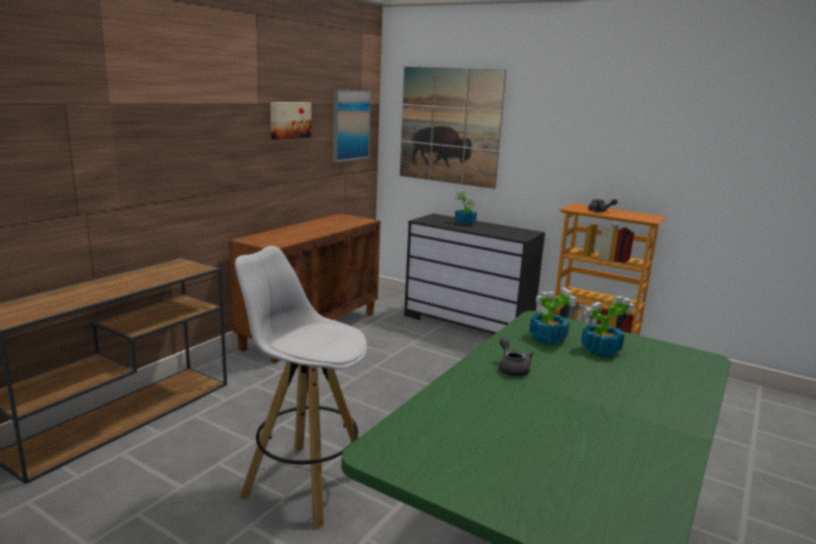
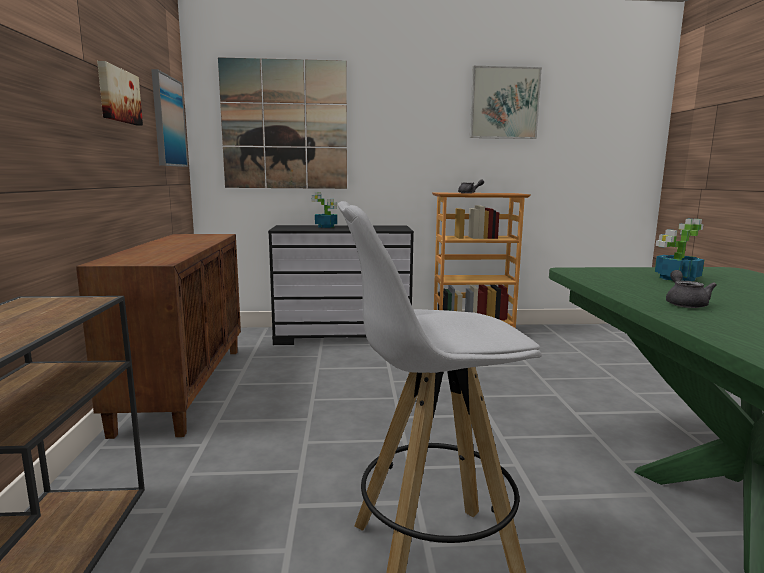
camera: 35 degrees left, 5 degrees down
(512, 369) = (685, 303): grey teapot -> grey teapot turned 60 degrees clockwise
(547, 338) = (624, 280): potted plant -> none
(665, 116) = (504, 103): none -> picture

